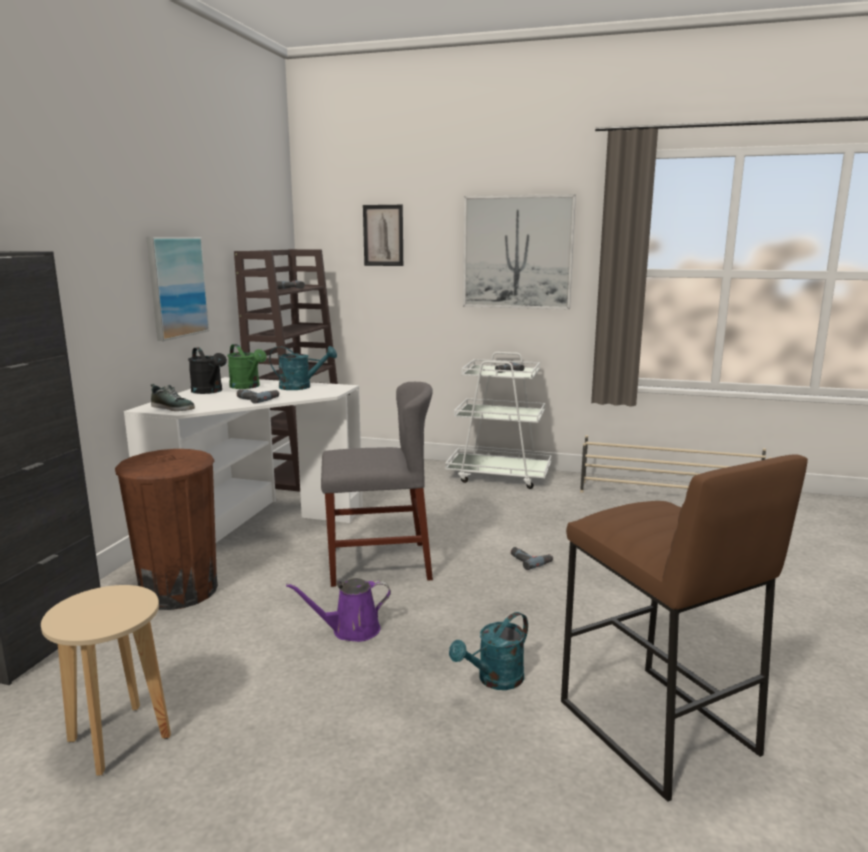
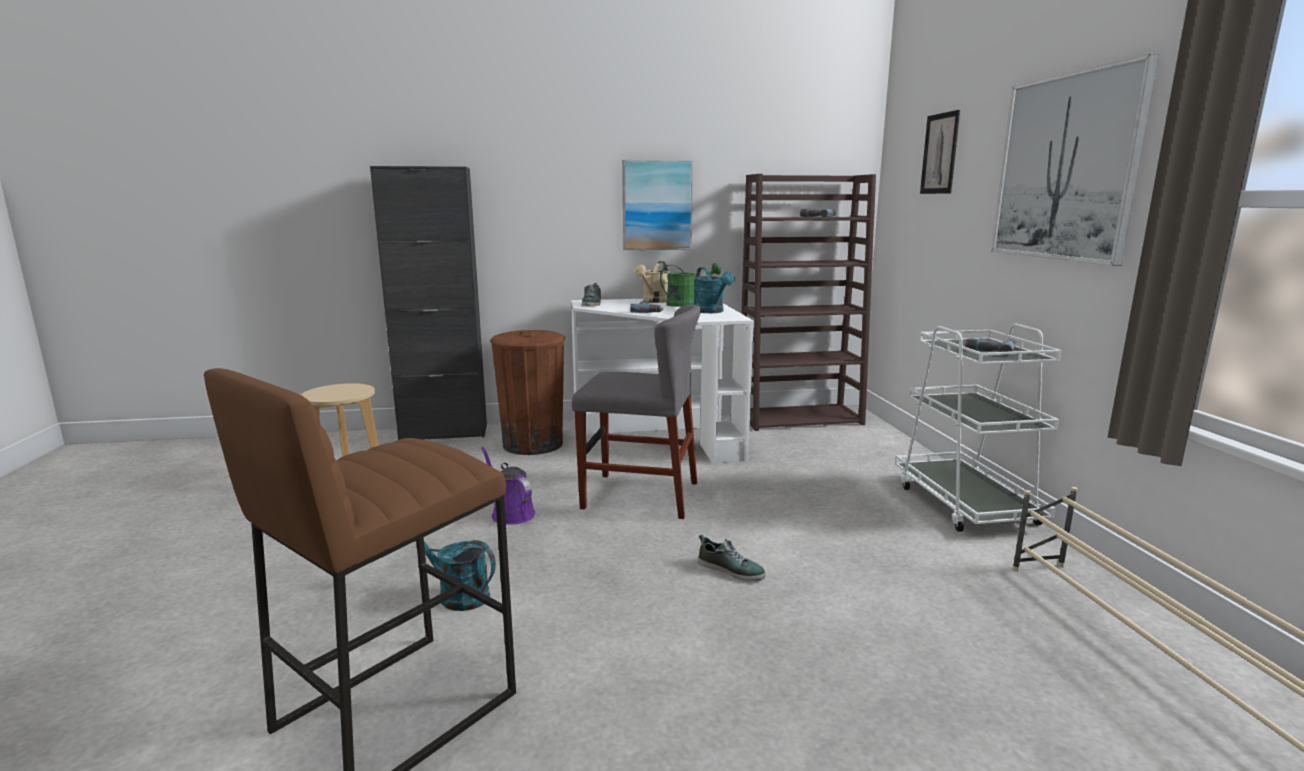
camera: 65 degrees right, 0 degrees up
(209, 391) = (654, 301): black watering can -> beige watering can
(247, 387) = (686, 304): green watering can -> green watering can turned 135 degrees counterclockwise
(378, 564) = (640, 495): grey chair -> grey chair turned 45 degrees counterclockwise
(530, 560) = (731, 569): power drill -> shoe

